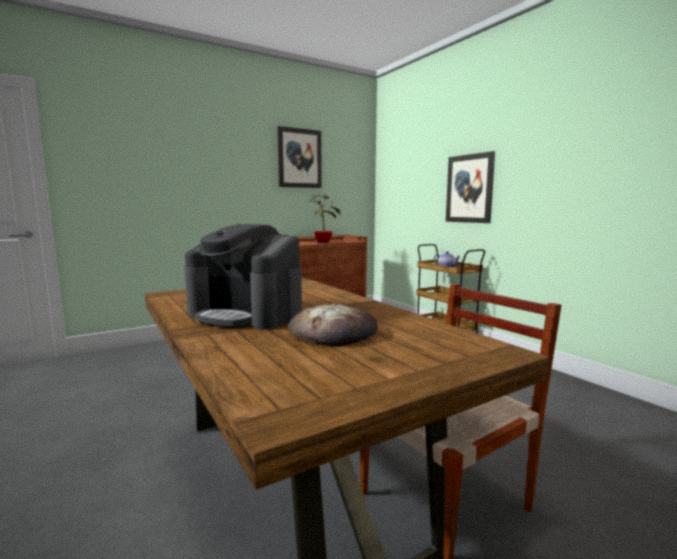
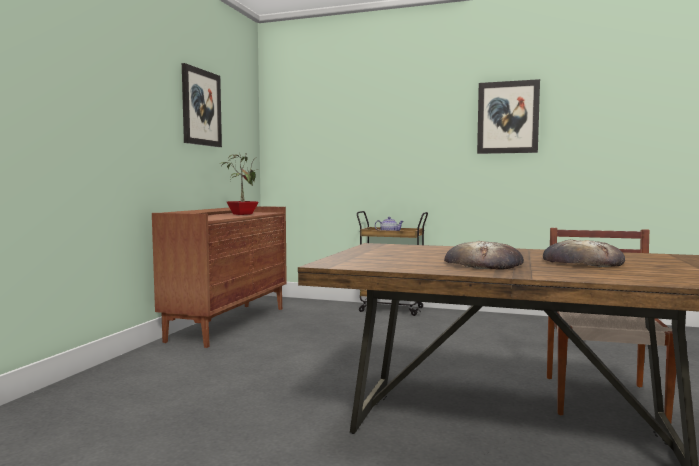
camera: 40 degrees left, 5 degrees down
(246, 314) = (483, 263): coffee machine -> bread
(469, 188) = (400, 154): picture -> picture (508, 117)

